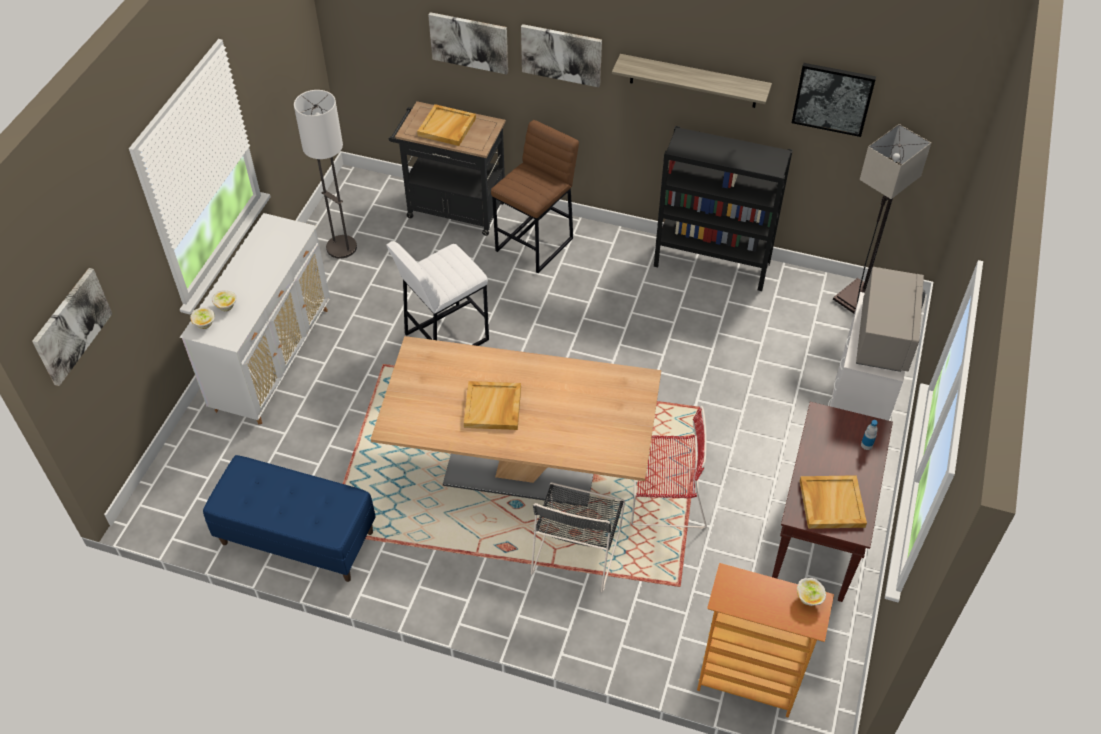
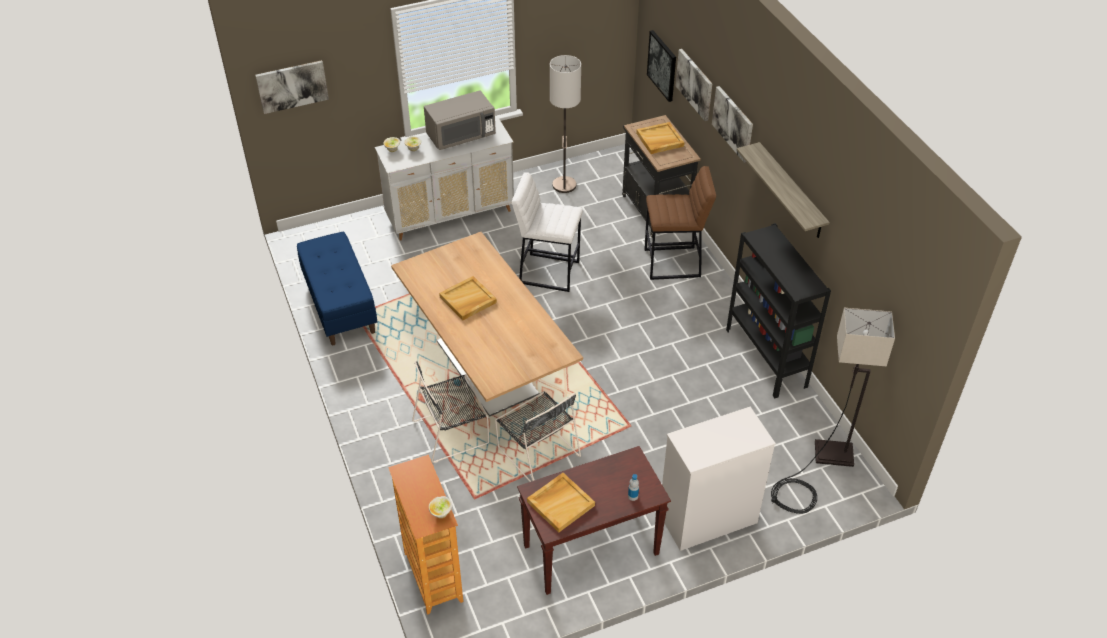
camera: 50 degrees right, 5 degrees down
(664, 496) = (537, 450): red chair -> black chair
(833, 98) = (859, 260): picture -> picture (662, 65)
(883, 337) = (720, 441): grey microwave -> grey microwave (461, 136)

